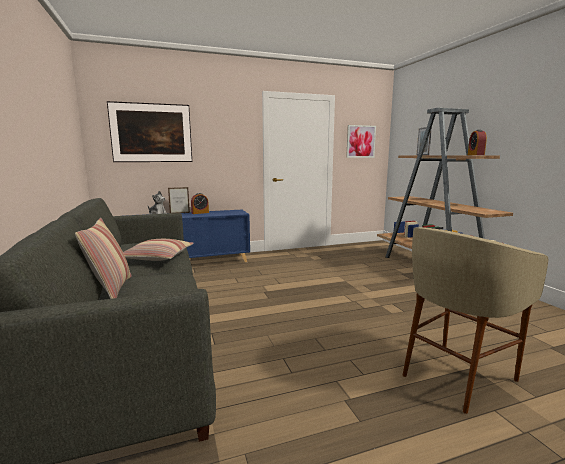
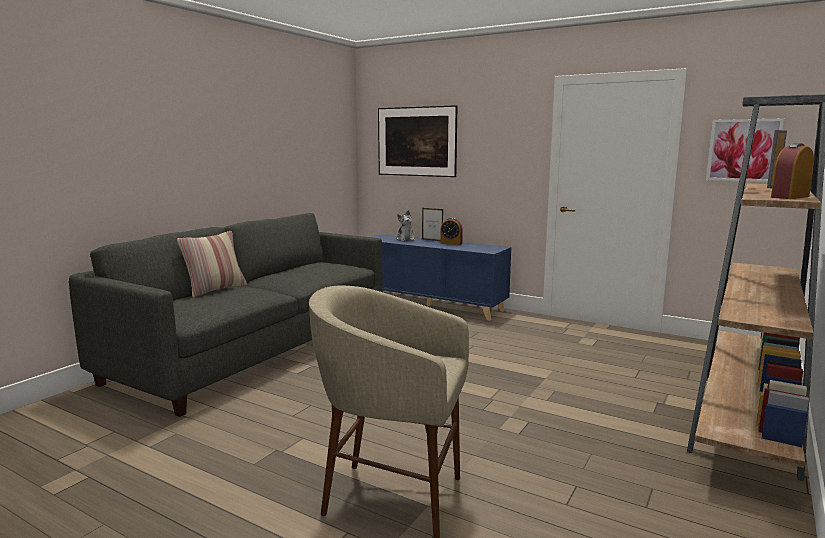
camera: 50 degrees right, 0 degrees up
(158, 257) = (299, 277): pillow -> none

